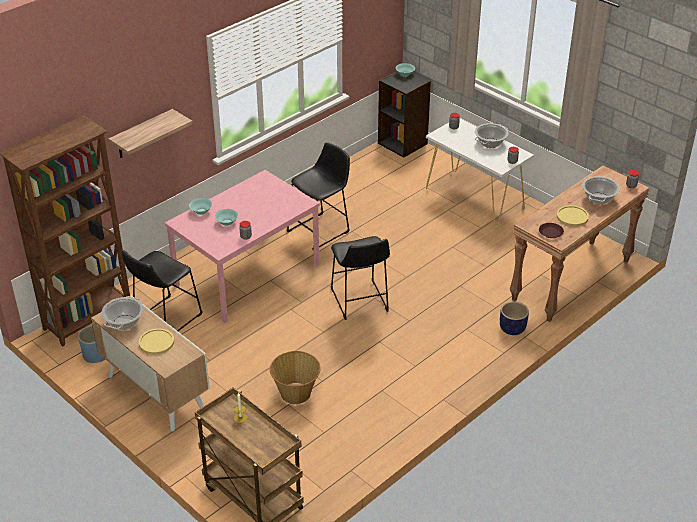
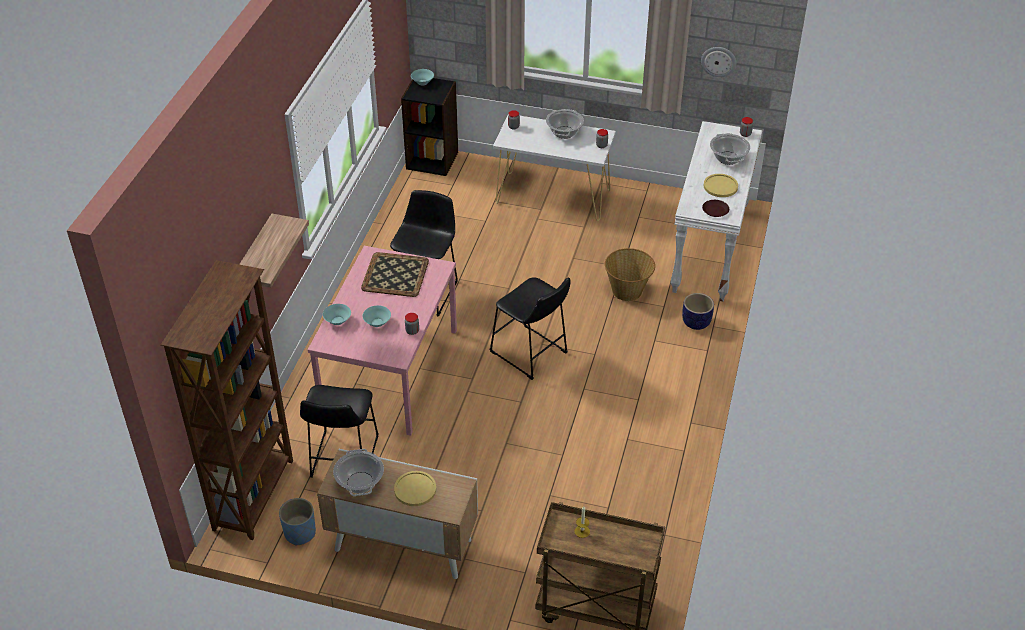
camera: 30 degrees left, 5 degrees up
(268, 196) = (395, 275): none -> tray
(296, 393) = (548, 480): basket -> basket (627, 291)
(571, 281) = (710, 250): brown console table -> white console table
(625, 113) = (718, 61): none -> wall clock

